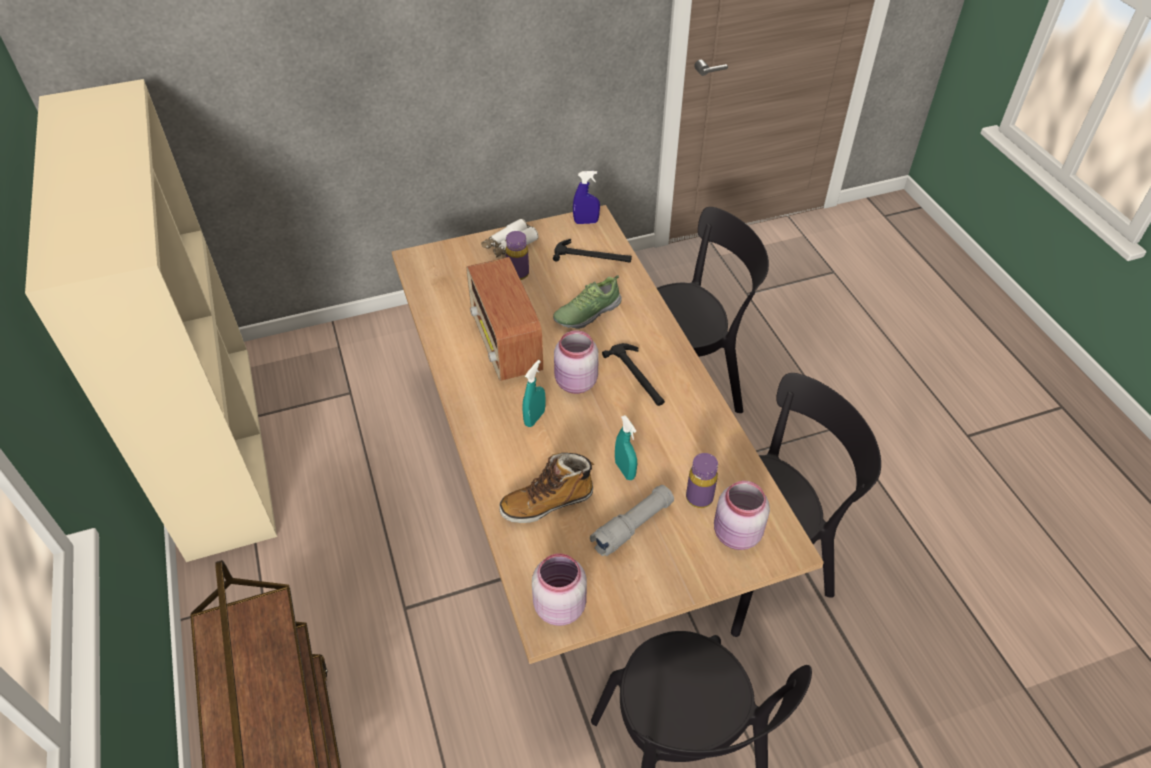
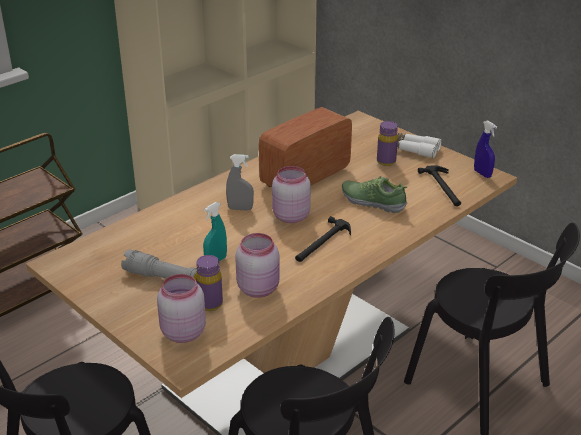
camera: 65 degrees right, 15 degrees down
(534, 418) = (240, 209): turquoise spray bottle -> grey spray bottle
(547, 502) = (163, 235): boot -> none
(558, 605) = (73, 263): pink jar -> pink jar (259, 288)

